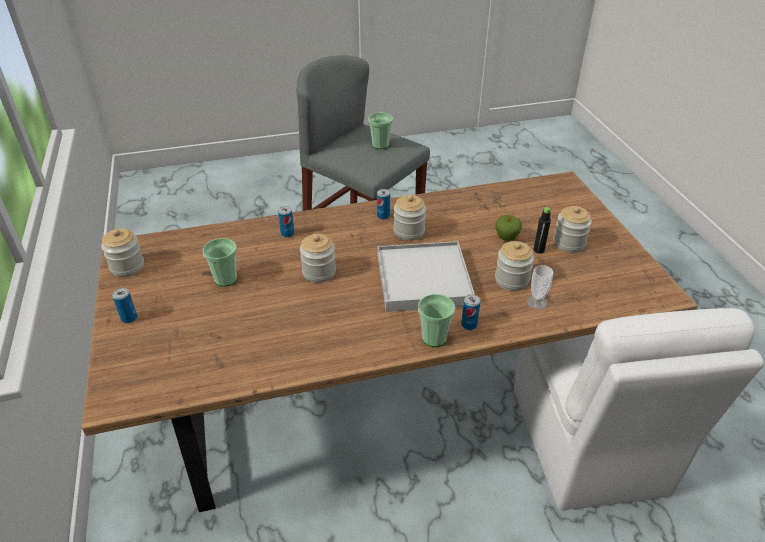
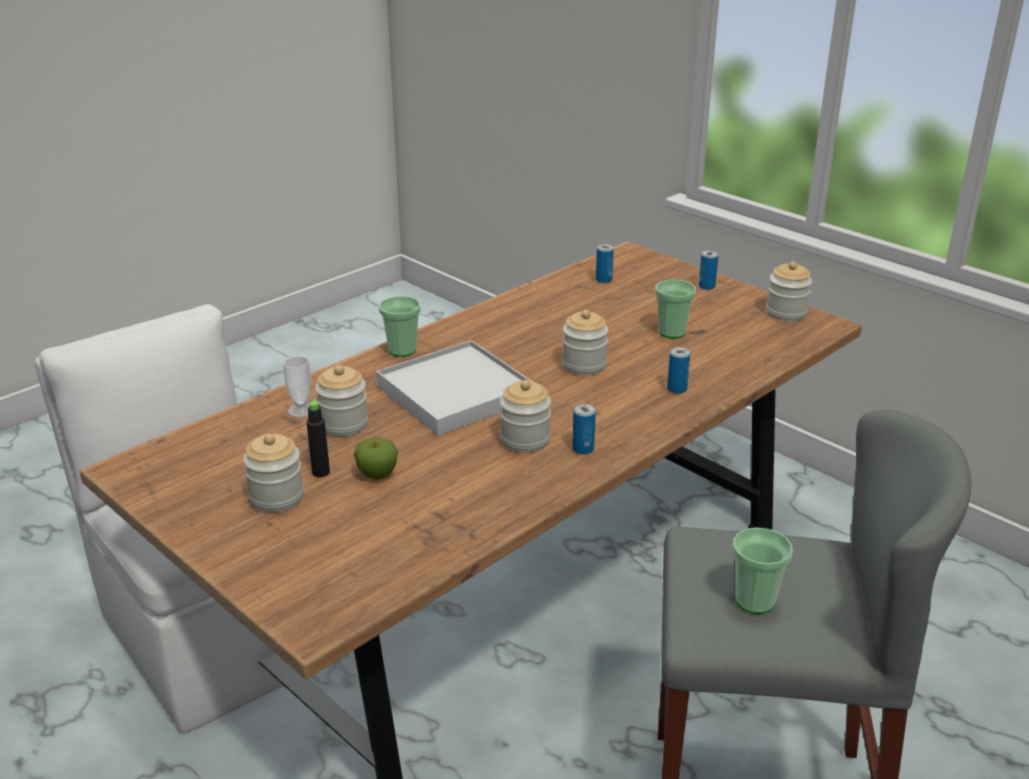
camera: 150 degrees right, 10 degrees down
(469, 325) = (372, 369): can -> can (603, 280)

